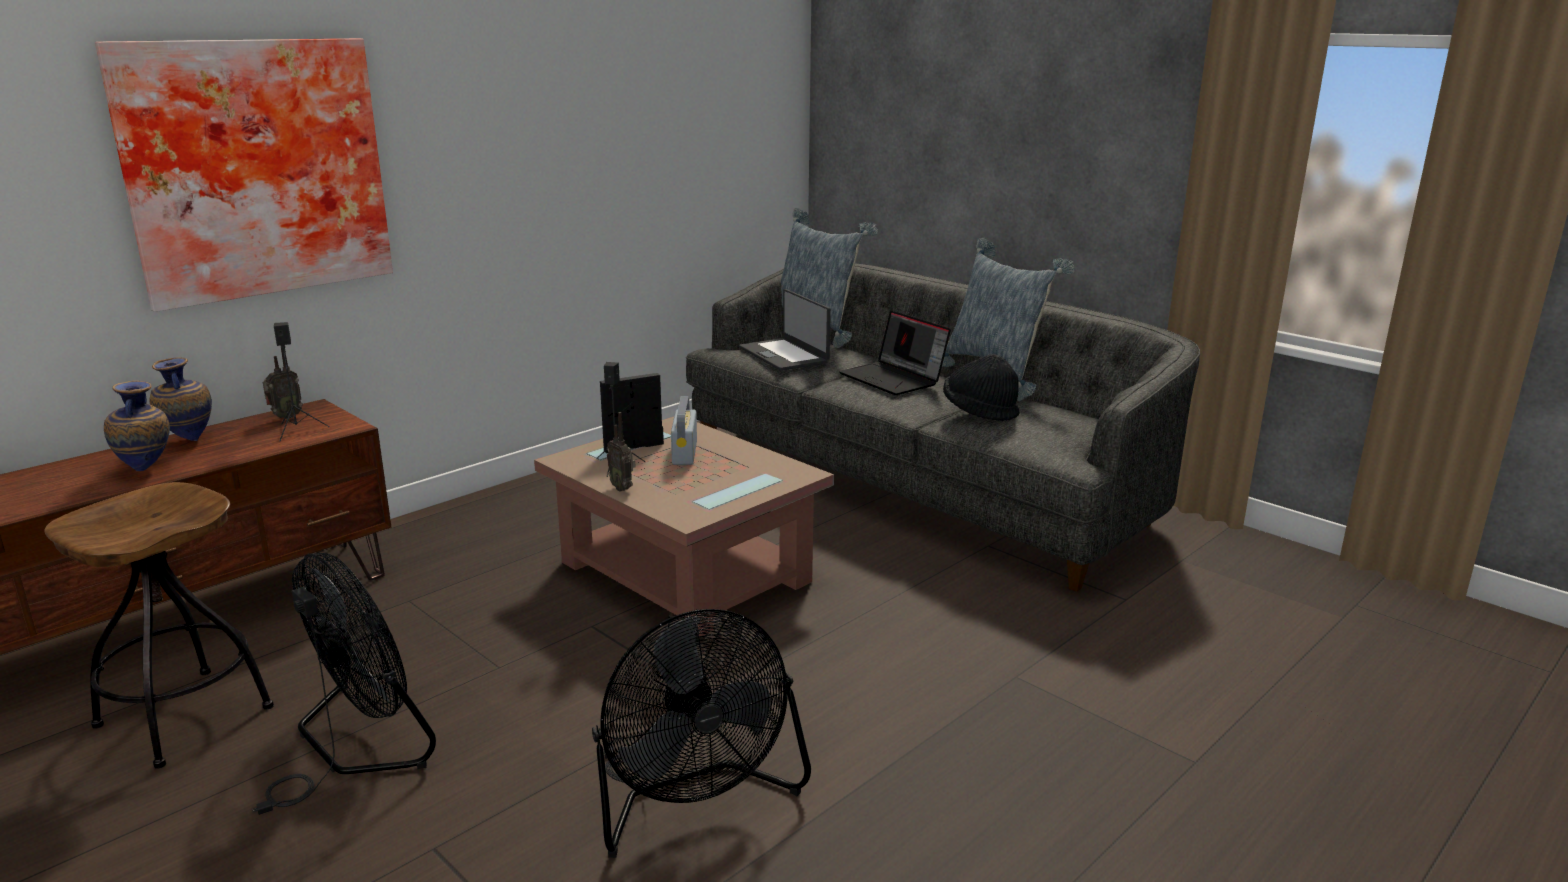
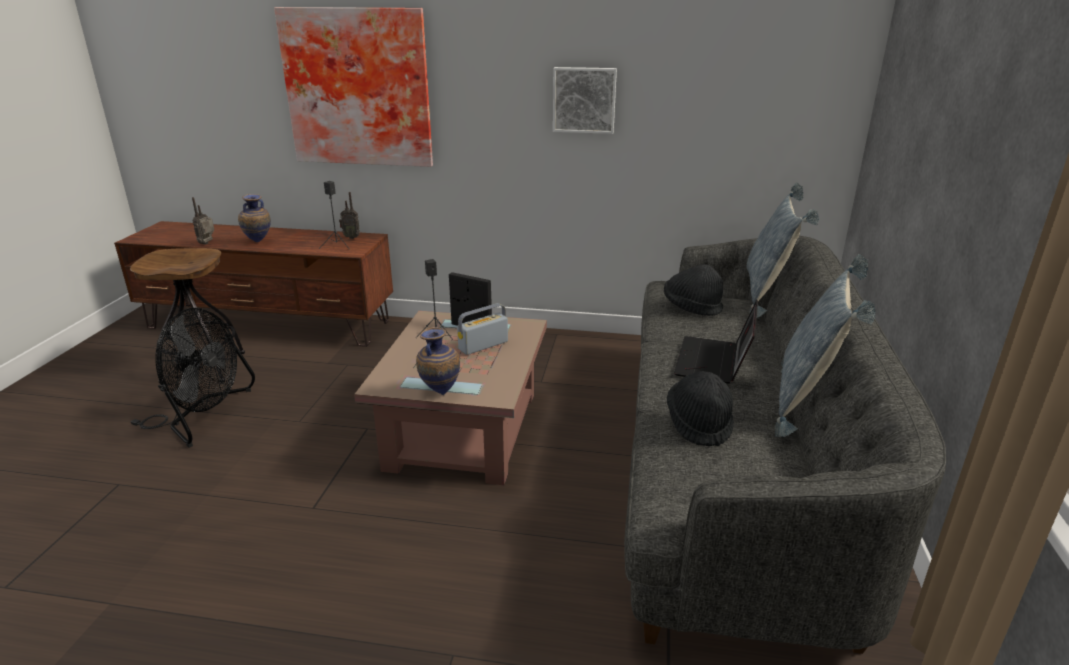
camera: 55 degrees right, 5 degrees up
(188, 441) = (301, 235): vase -> vase (439, 392)
(569, 149) = (584, 100): none -> picture
(623, 488) = (404, 349): radio -> radio (208, 243)
(685, 800) = (193, 550): black fan -> none
(784, 355) = (691, 307): laptop -> black hat

